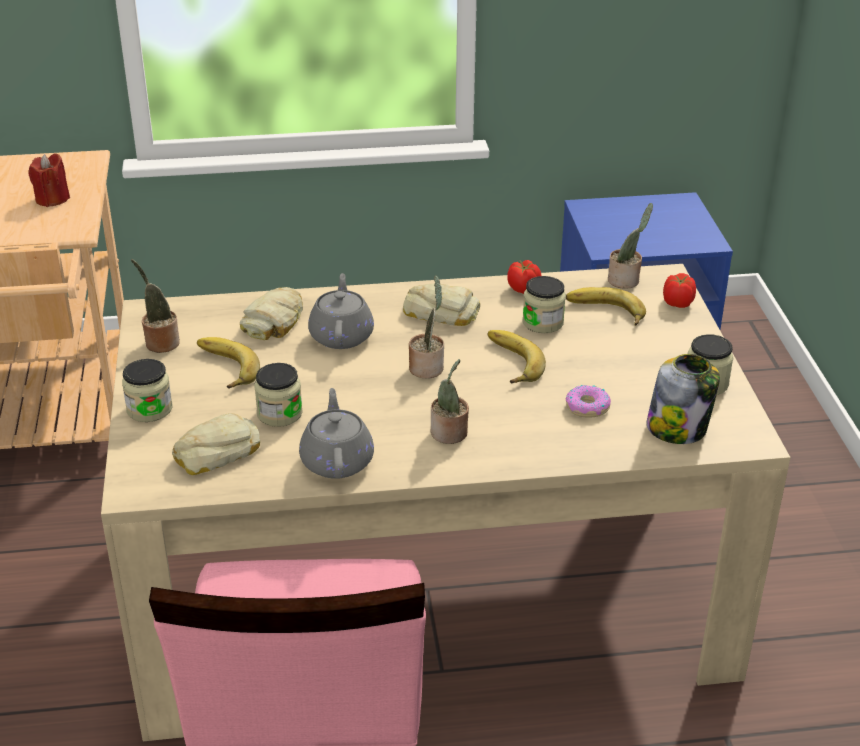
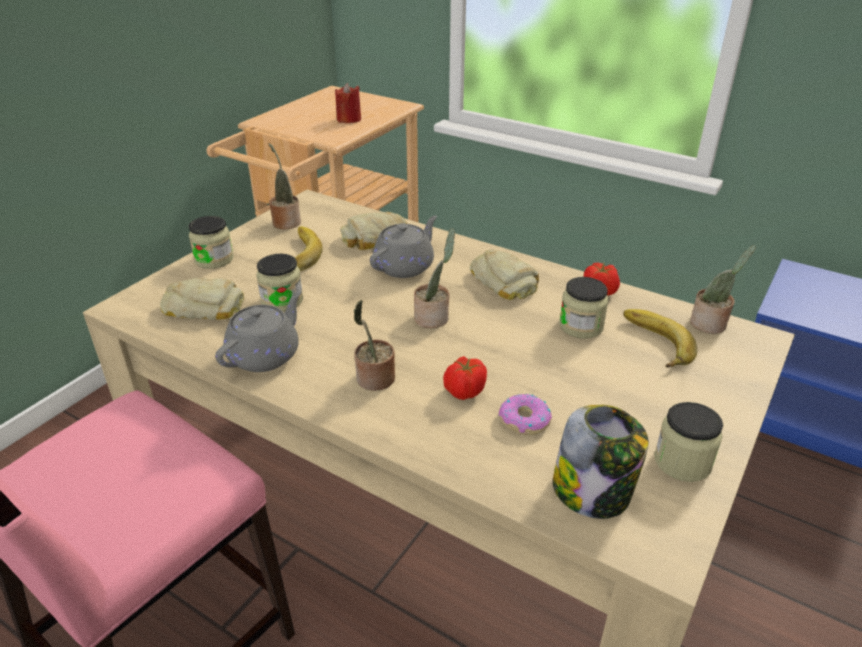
camera: 40 degrees right, 0 degrees up
(509, 362) = (506, 345): banana -> none
(677, 303) = (743, 367): tomato -> tomato (464, 391)

